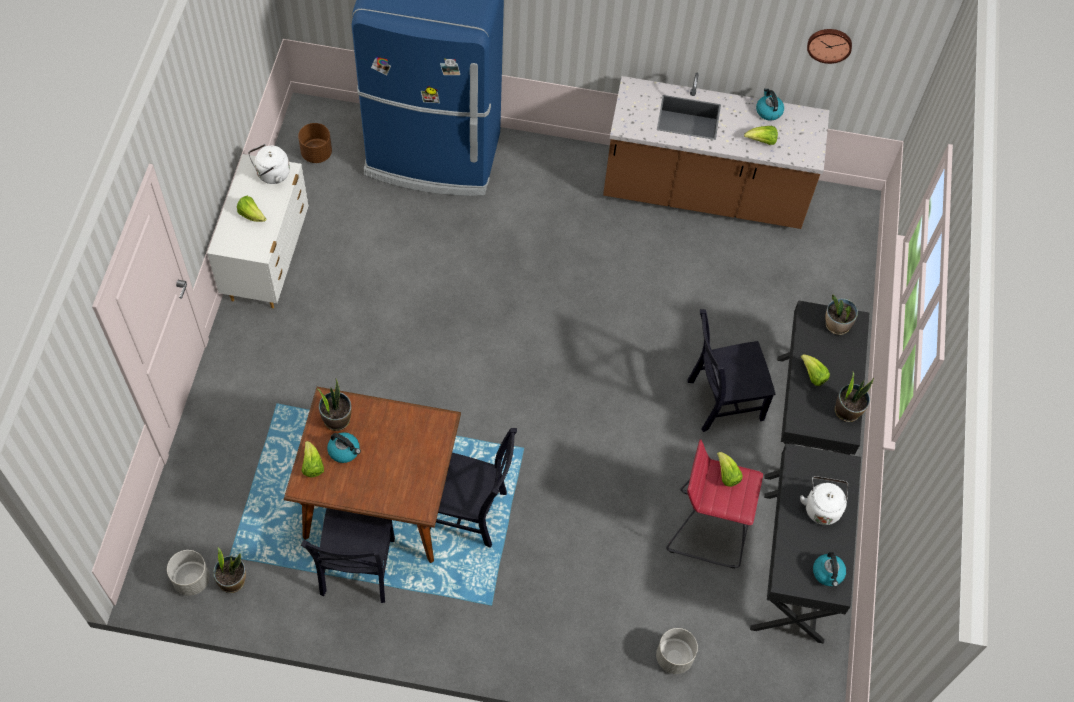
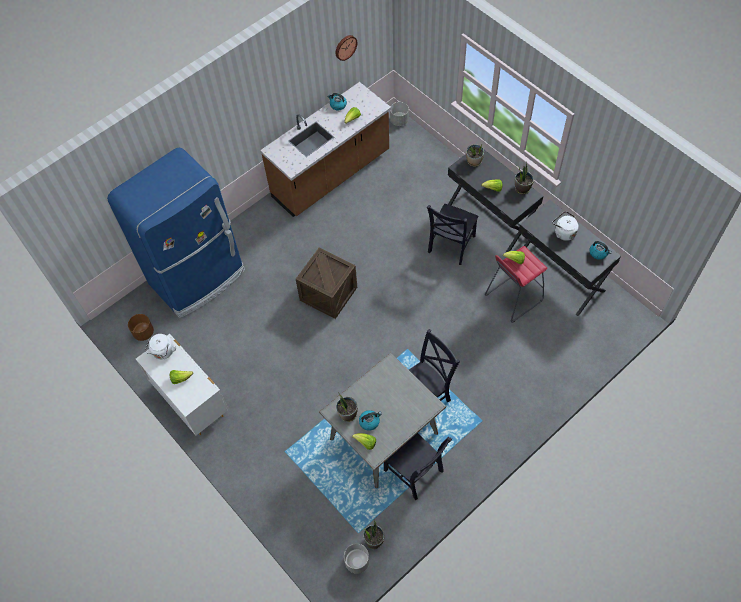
camera: 45 degrees left, 0 degrees up
(381, 501) = (384, 435): brown dining table -> grey dining table
(528, 307) = (328, 294): none -> crate
(674, 657) = (568, 357): grey planter -> grey planter (399, 120)

